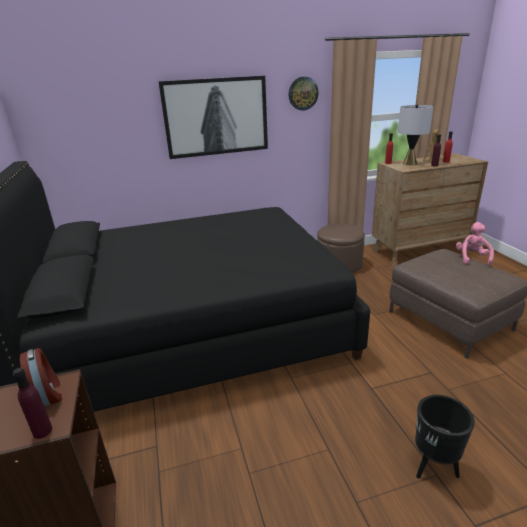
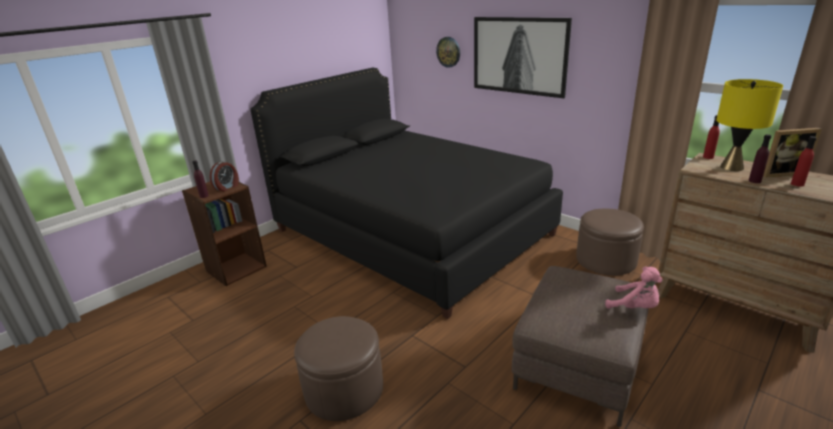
camera: 60 degrees right, 0 degrees up
(303, 93) = (615, 42): wall clock -> wall clock (448, 52)
(409, 163) = (731, 167): grey table lamp -> yellow table lamp
(434, 467) = (344, 389): black planter -> brown ottoman
(472, 258) = (635, 307): pink plush toy -> pink plush toy turned 60 degrees clockwise

